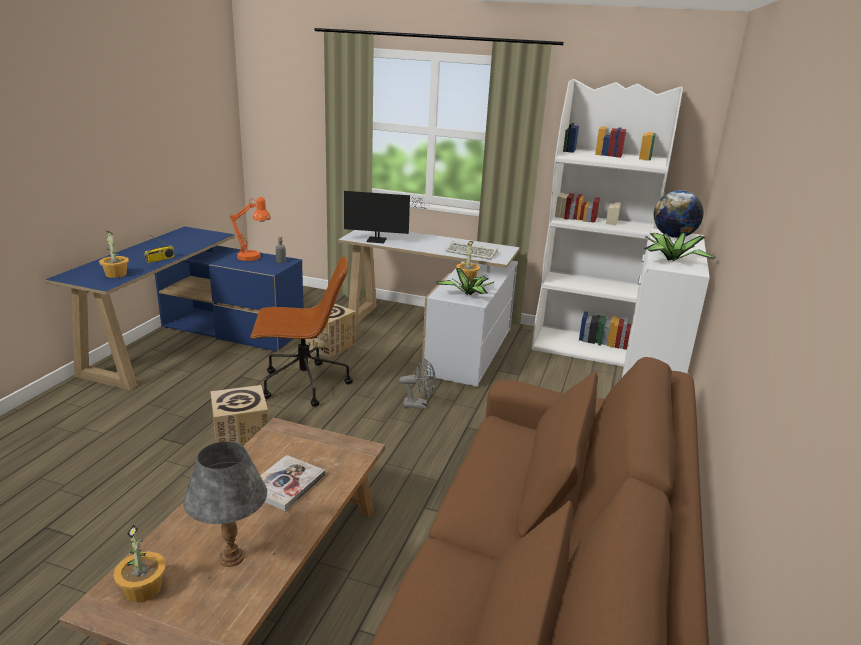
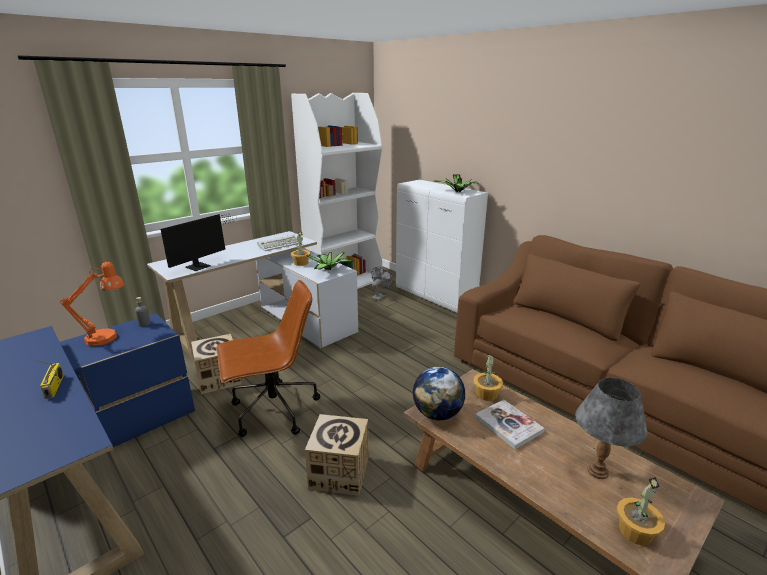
camera: 60 degrees left, 0 degrees up
(115, 274) = (56, 430): potted plant -> potted plant (487, 394)
(303, 385) = (273, 411): brown office chair -> brown office chair turned 45 degrees clockwise
(419, 405) = (359, 362): grey fan -> grey fan (380, 296)
(673, 236) = (417, 183): globe -> globe (437, 414)

